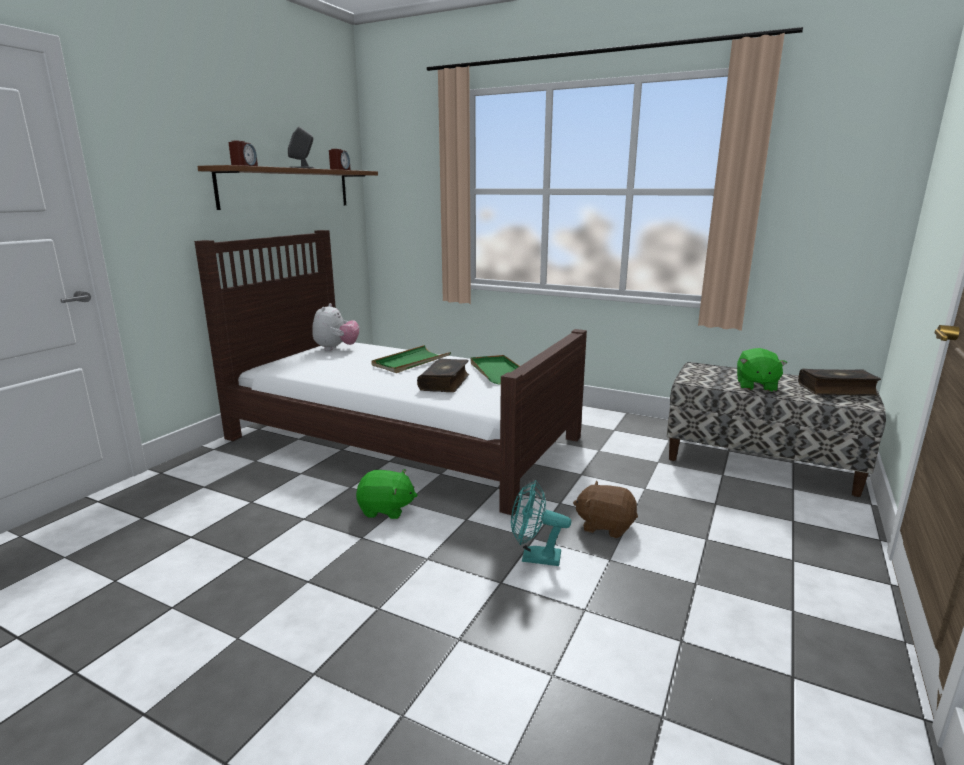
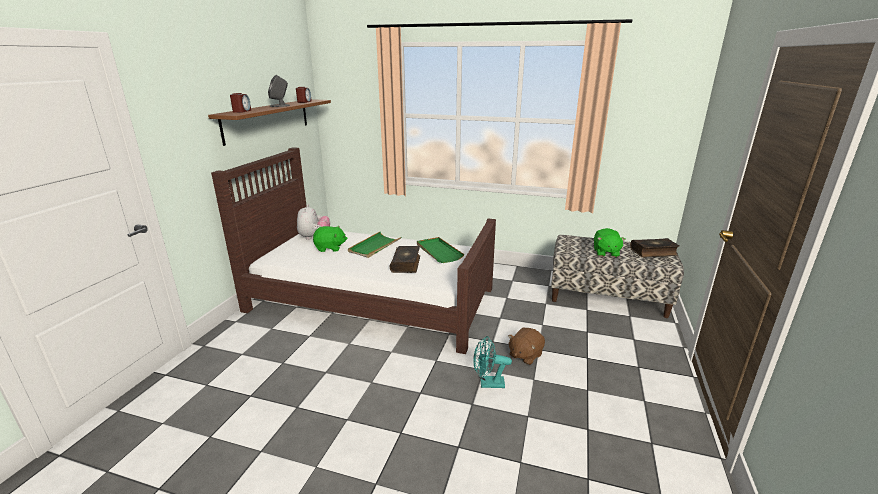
camera: 10 degrees left, 5 degrees up
(386, 509) = (380, 359): green plush toy -> green plush toy (330, 248)
(605, 525) = (525, 355): brown plush toy -> brown plush toy turned 60 degrees counterclockwise

